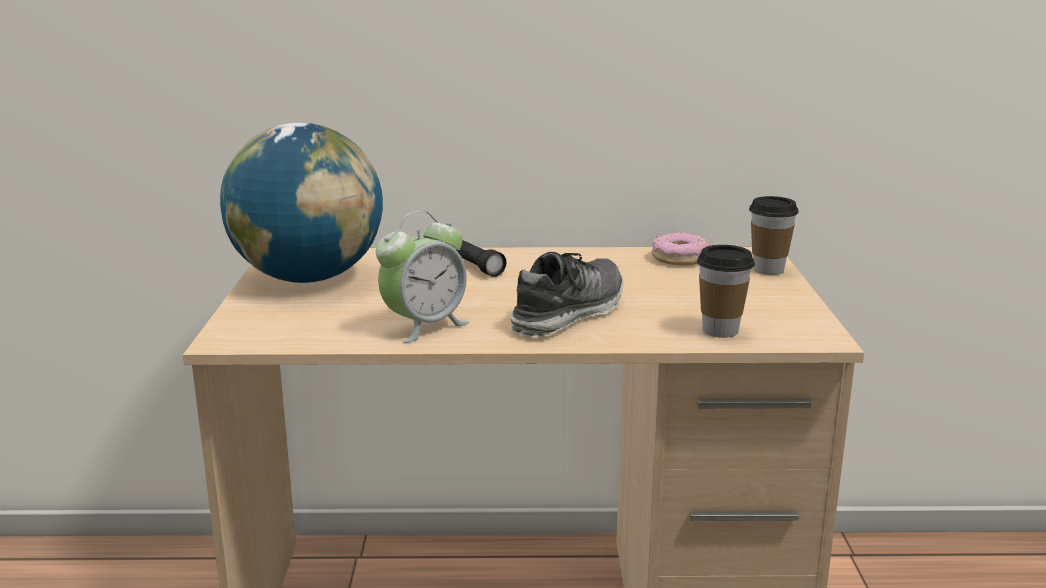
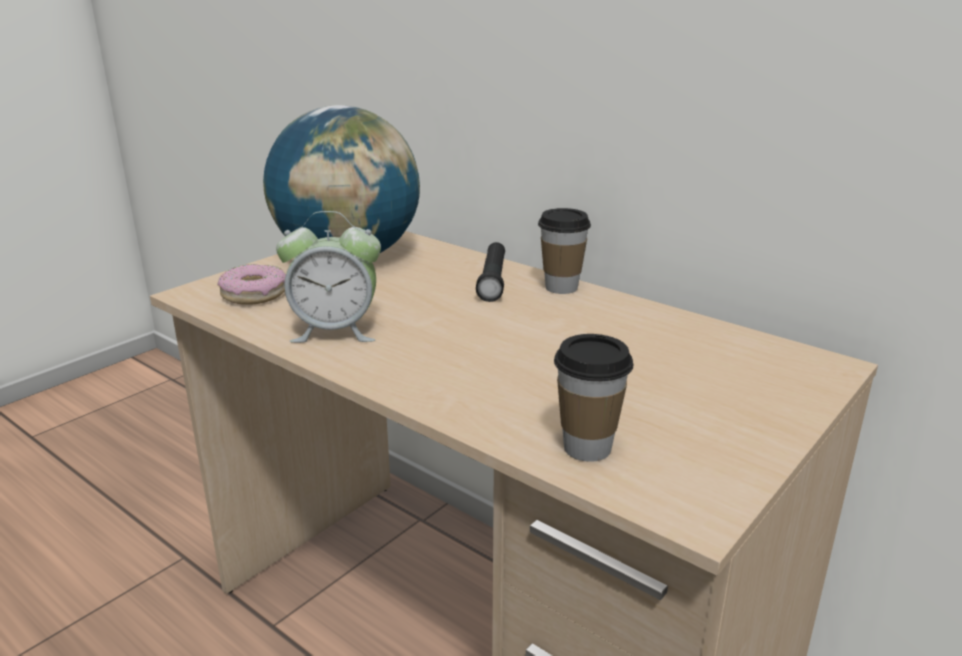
camera: 40 degrees right, 5 degrees up
(569, 313) = (474, 364): shoe -> none
(679, 258) = (713, 340): donut -> donut (254, 294)
(768, 270) = (800, 390): cup -> cup (561, 287)

